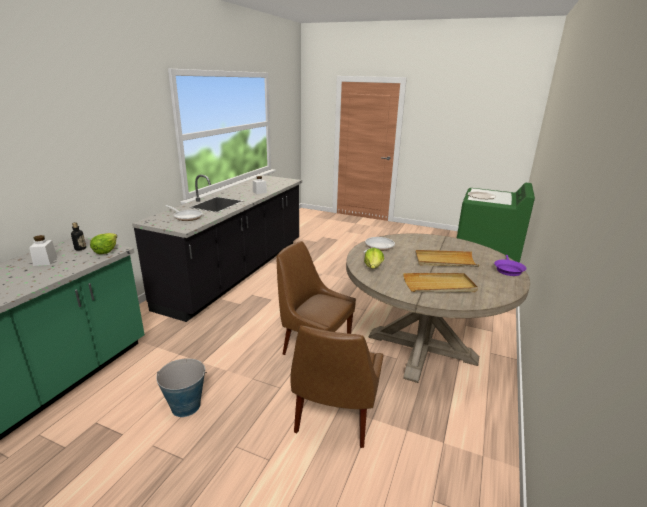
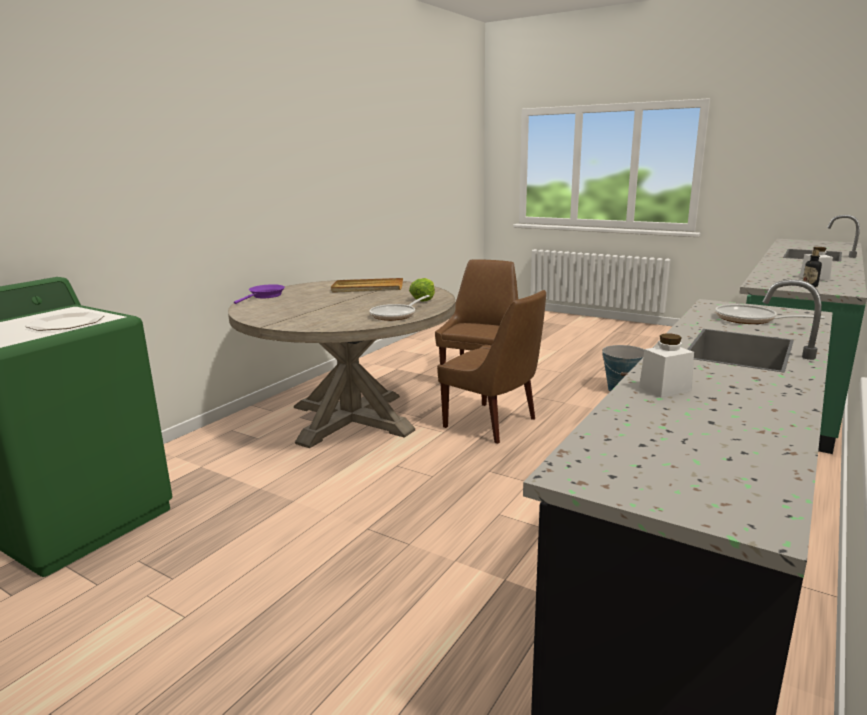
camera: 170 degrees left, 5 degrees down
(106, 250) = (769, 284): lettuce -> none
(445, 261) = (324, 302): beige tray -> none

